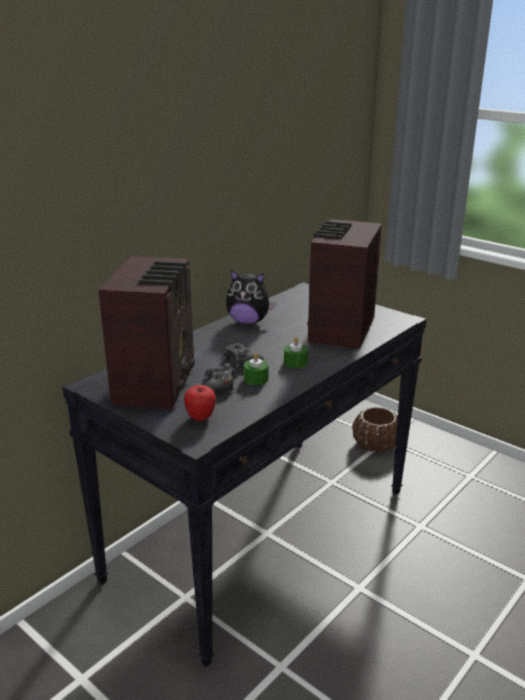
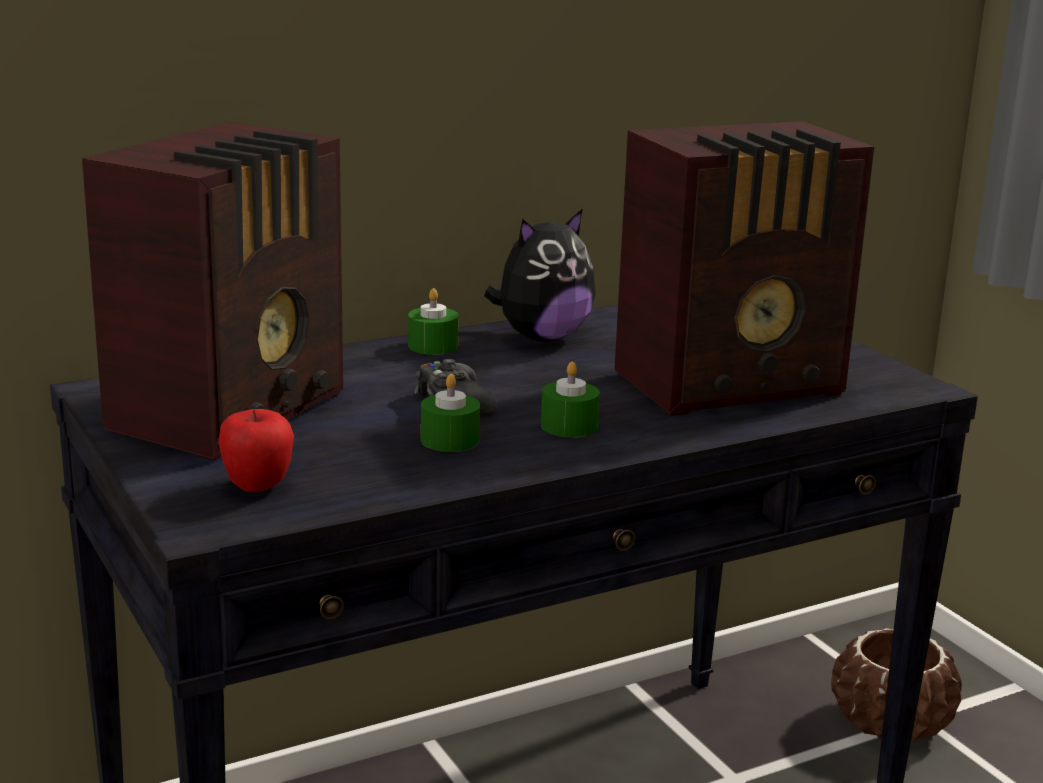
camera: 20 degrees right, 5 degrees down
(209, 334) = (433, 346): none -> green candle
(219, 385) = (358, 437): black game controller -> none
(248, 322) = (541, 337): plush toy -> plush toy turned 75 degrees counterclockwise
(340, 331) = (734, 385): radio -> radio turned 150 degrees counterclockwise

